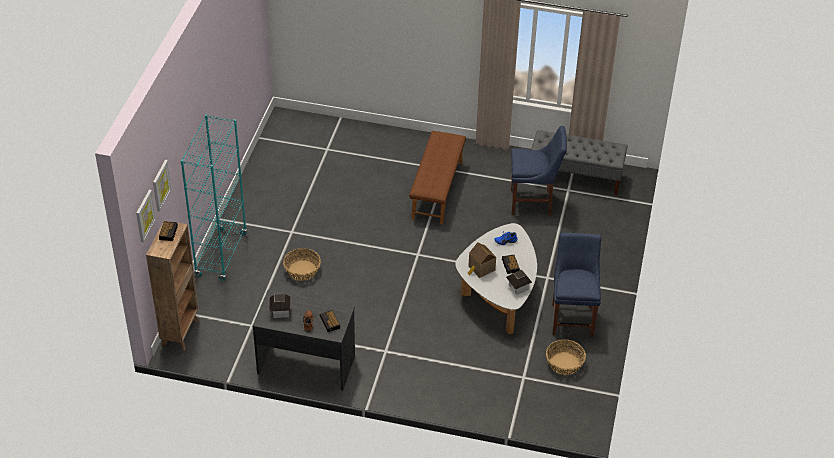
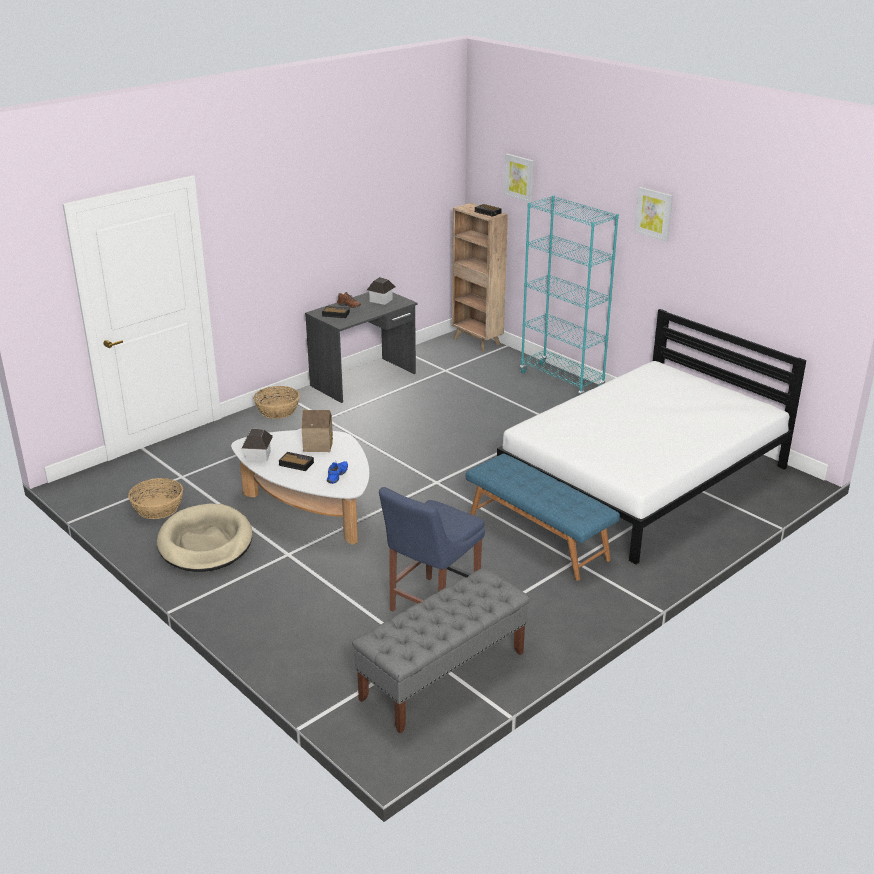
camera: 125 degrees right, 15 degrees down
(145, 215) = (486, 168): picture -> picture (654, 213)
(302, 270) = (491, 412): basket -> basket (278, 410)
(333, 172) = (643, 478): none -> white bed
(436, 190) = (538, 537): brown bench -> blue bench
(572, 318) = (205, 543): blue chair -> beige dog bed

